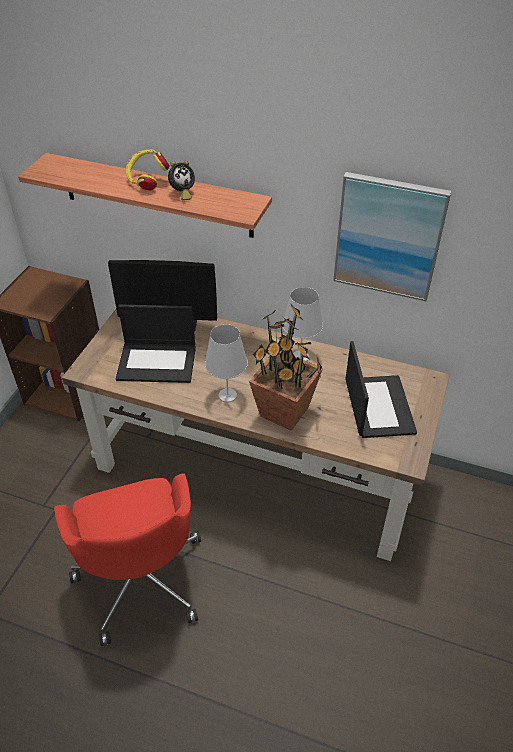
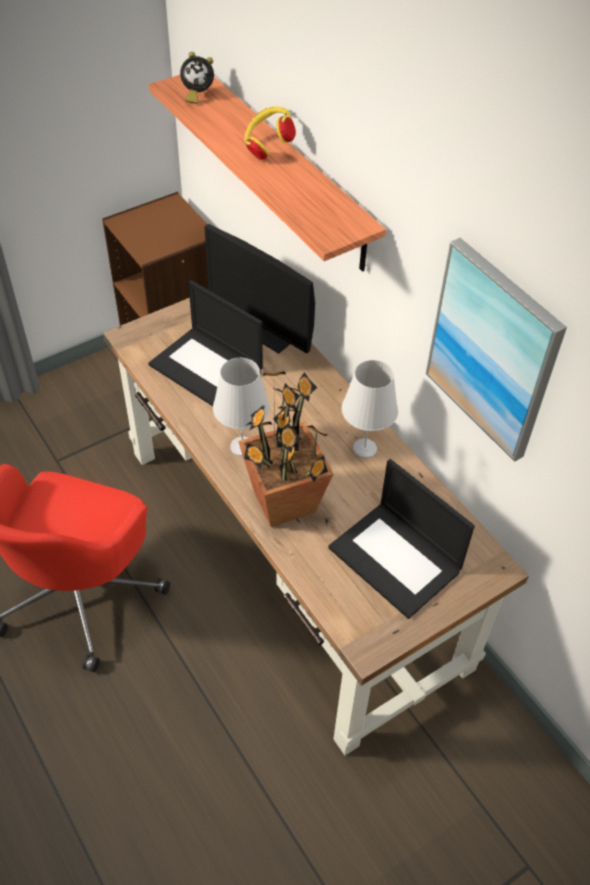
camera: 35 degrees right, 5 degrees up
(182, 193) = (288, 179): alarm clock -> alarm clock (197, 95)
(378, 406) = (396, 559): laptop -> laptop turned 105 degrees clockwise

